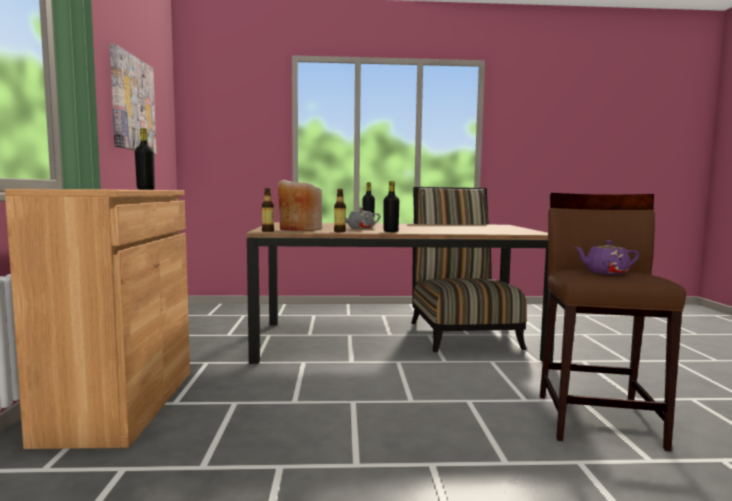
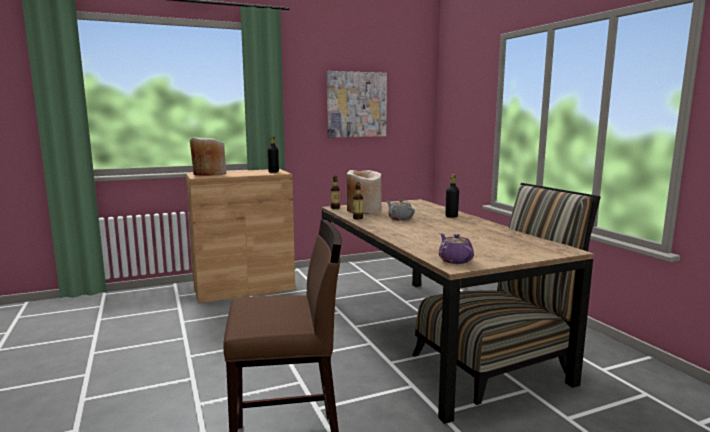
camera: 70 degrees right, 5 degrees up
(74, 189) = (209, 174): none -> beige vase
(390, 231) = (381, 227): black bottle -> none
(605, 272) = (268, 306): purple teapot -> purple teapot (455, 260)

